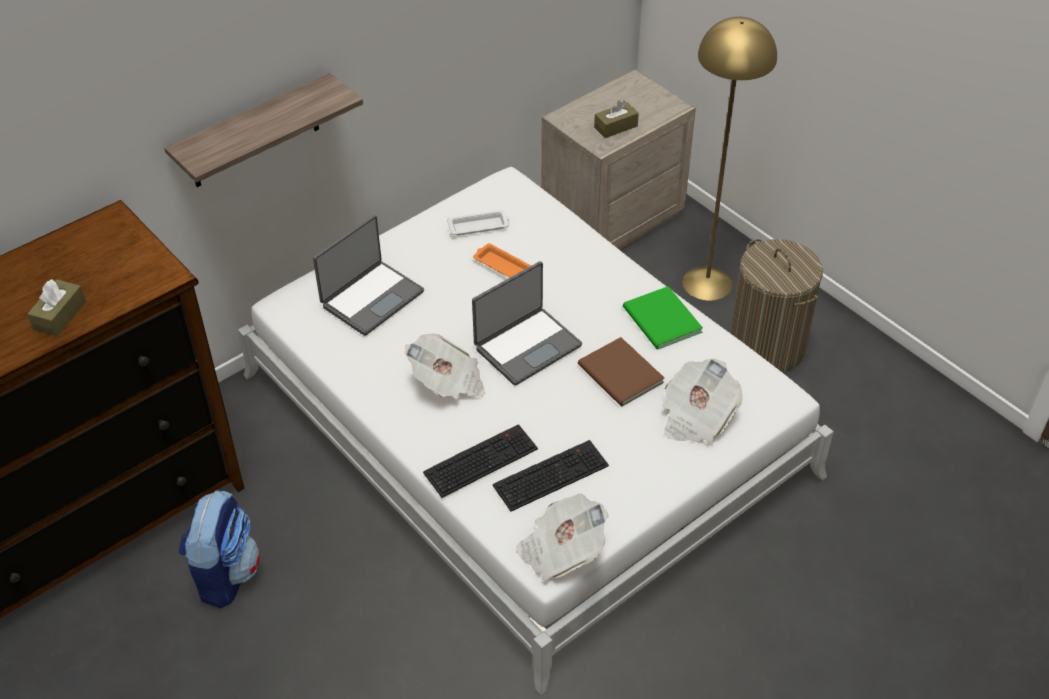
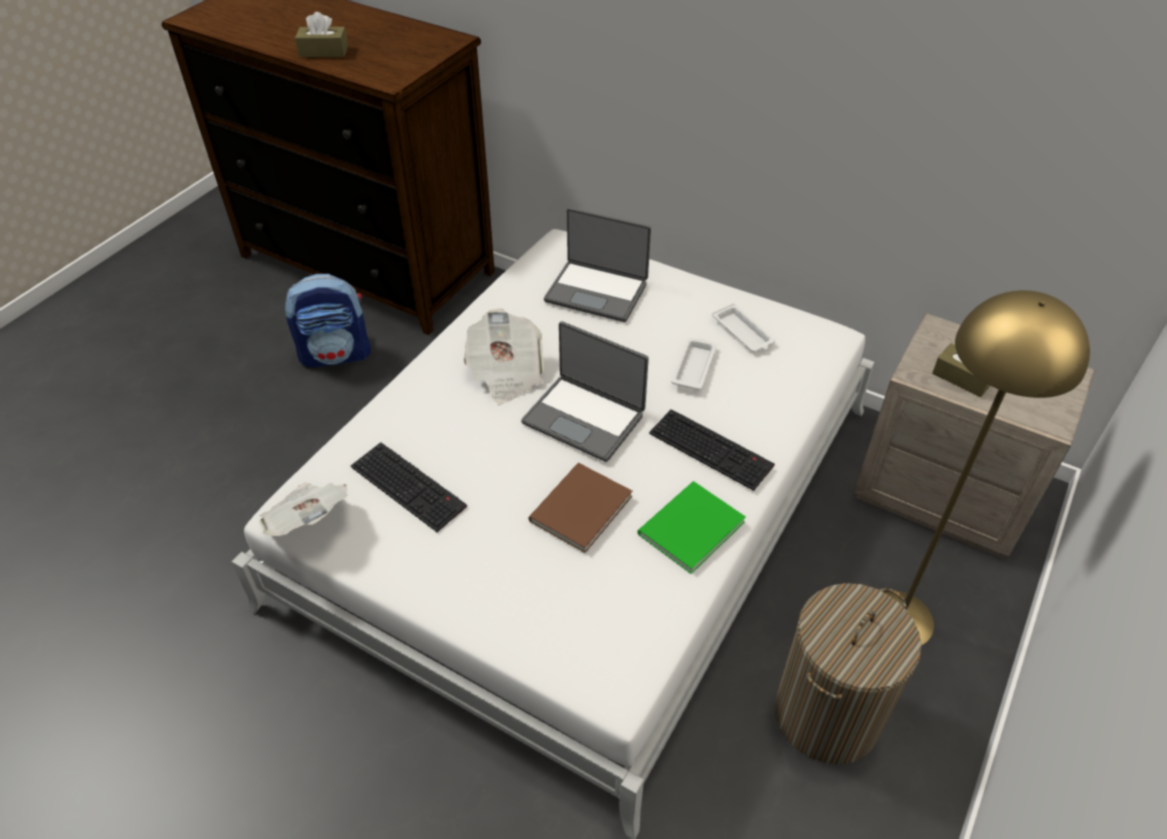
camera: 70 degrees right, 0 degrees up
(254, 133) = (612, 71): shelf -> none
(481, 459) = (412, 425): keyboard -> keyboard (713, 449)
(502, 266) = (694, 366): orange tray -> white tray
(696, 417) = (543, 599): newspaper -> none

